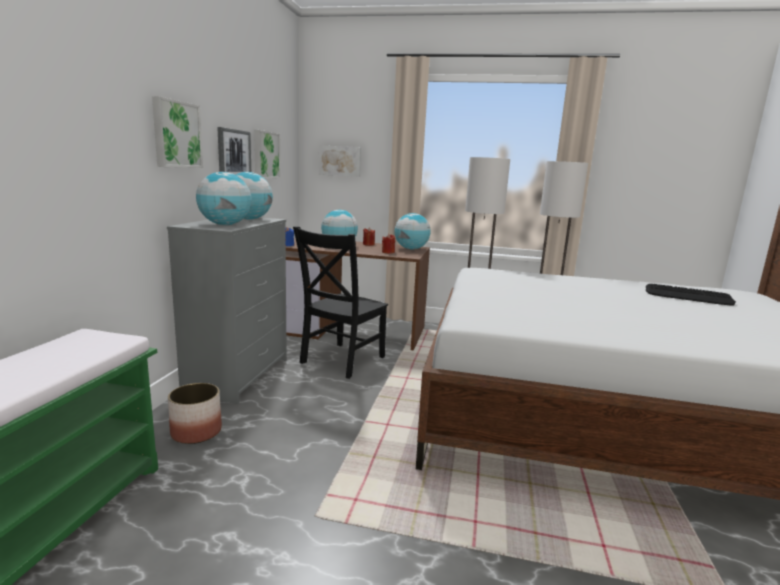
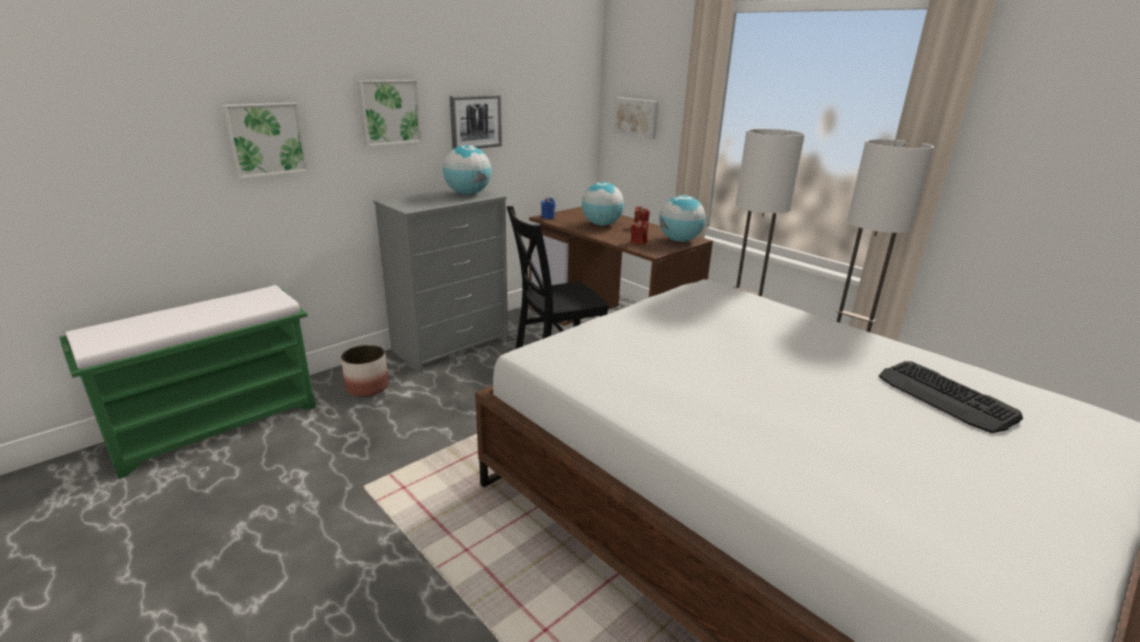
camera: 35 degrees right, 10 degrees up
(225, 225) = (423, 202): globe -> none
(265, 155) = (531, 116): picture -> picture (266, 139)

